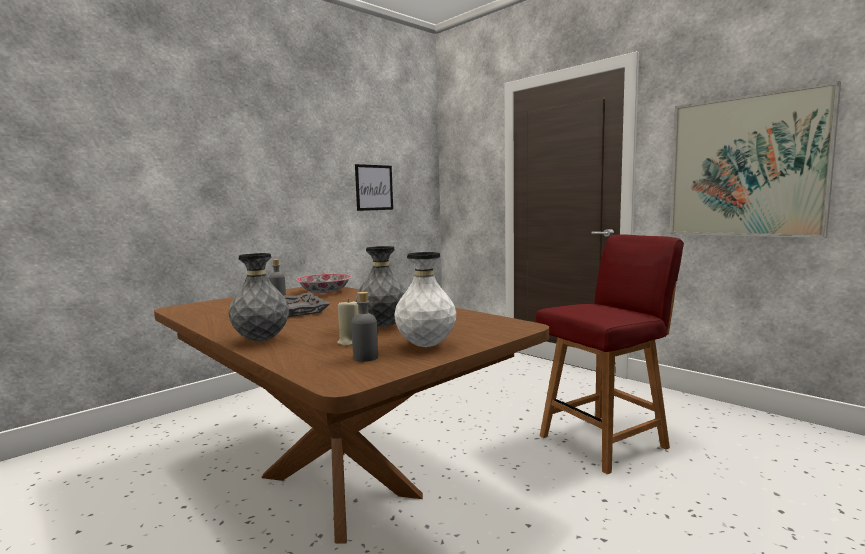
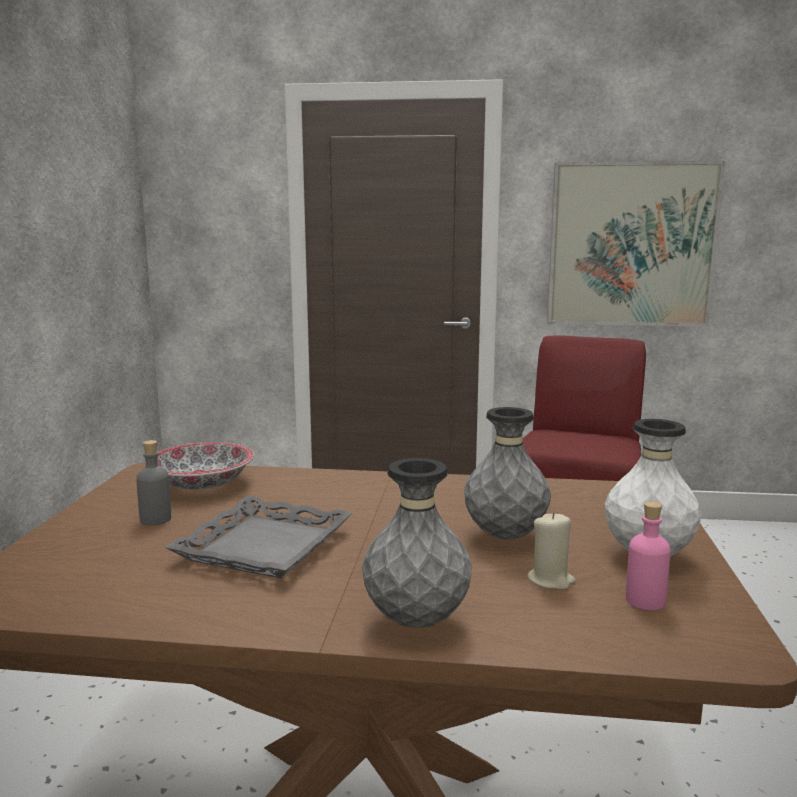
camera: 40 degrees left, 5 degrees up
(365, 357) = (645, 601): grey bottle -> pink bottle
(374, 187) = (71, 252): picture -> none

